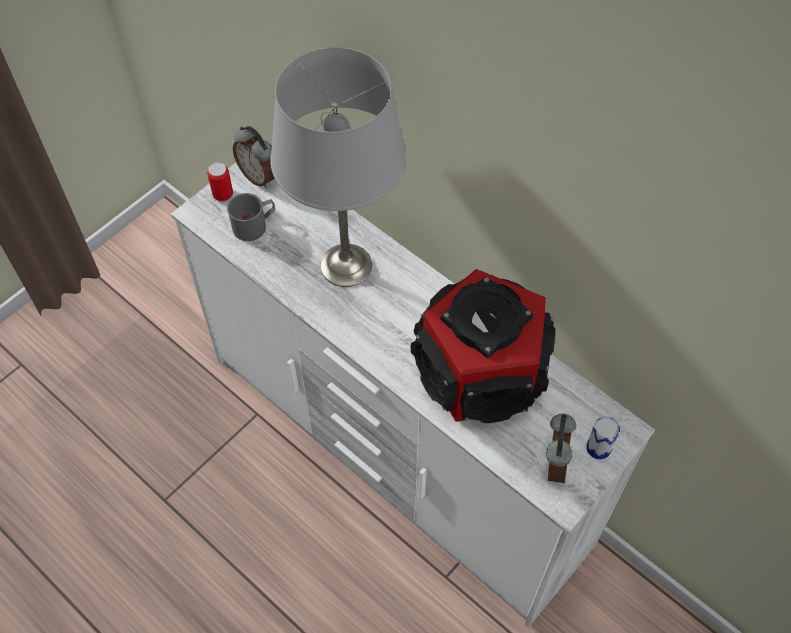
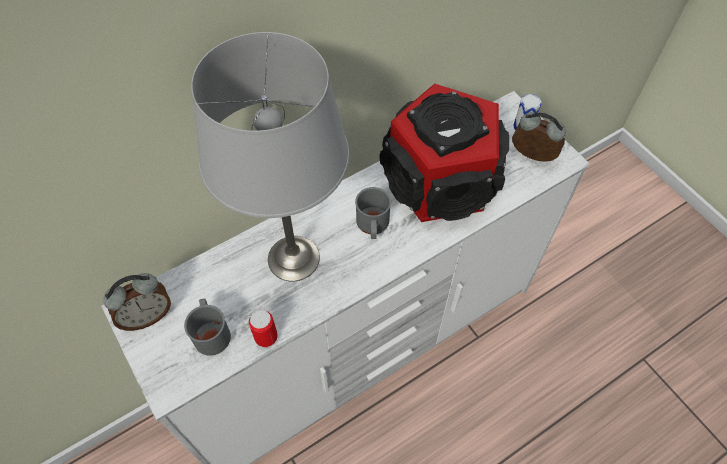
camera: 75 degrees left, 0 degrees up
(223, 195) = (156, 357): can -> can (266, 337)
(404, 322) = (372, 226): none -> grey mug

